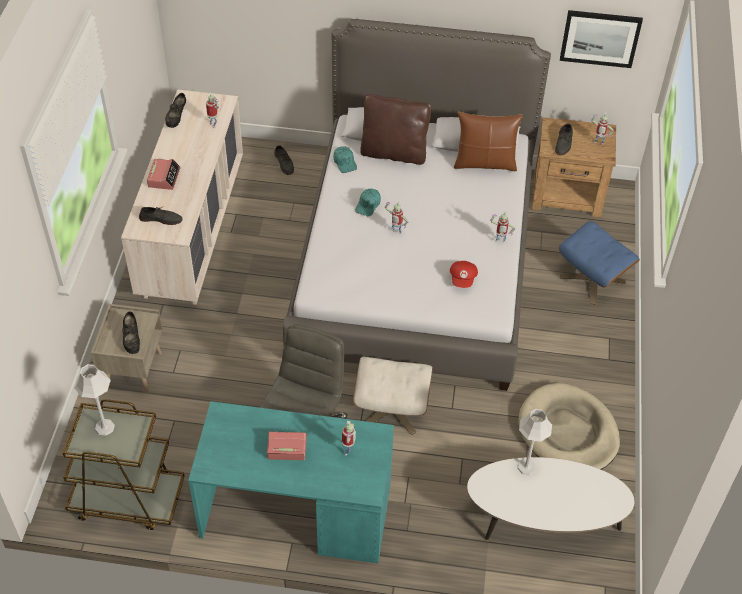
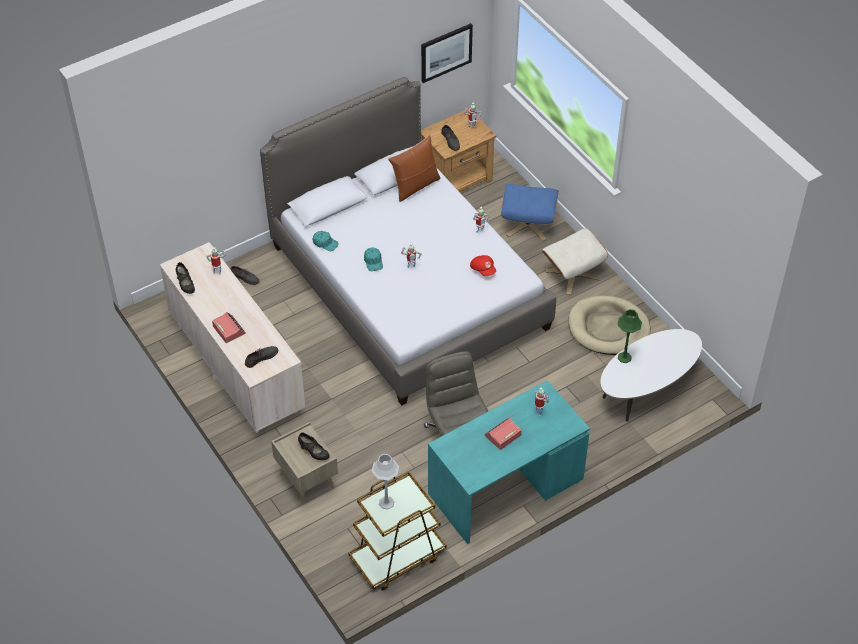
camera: 40 degrees left, 0 degrees up
(392, 409) = (495, 387): beige ottoman -> beige ottoman (572, 274)
(394, 153) = (349, 216): brown pillow -> none
(526, 467) = (624, 357): grey table lamp -> green table lamp

